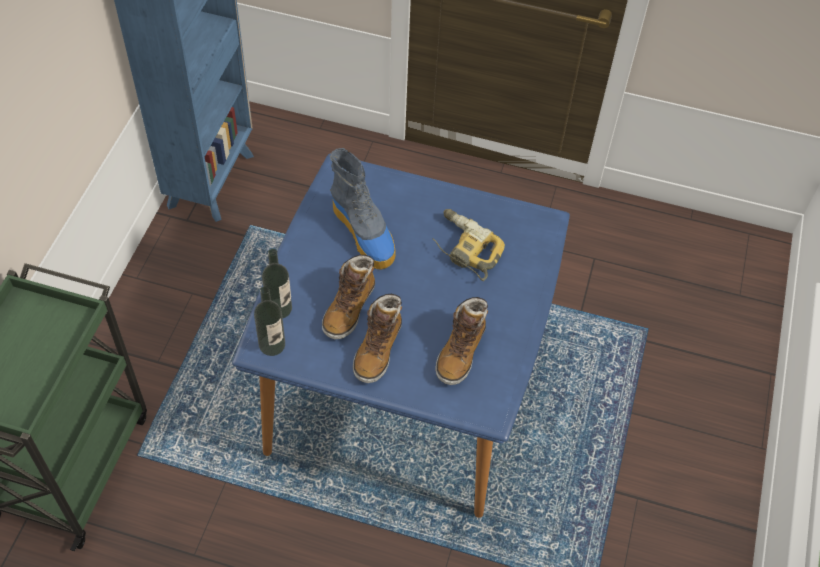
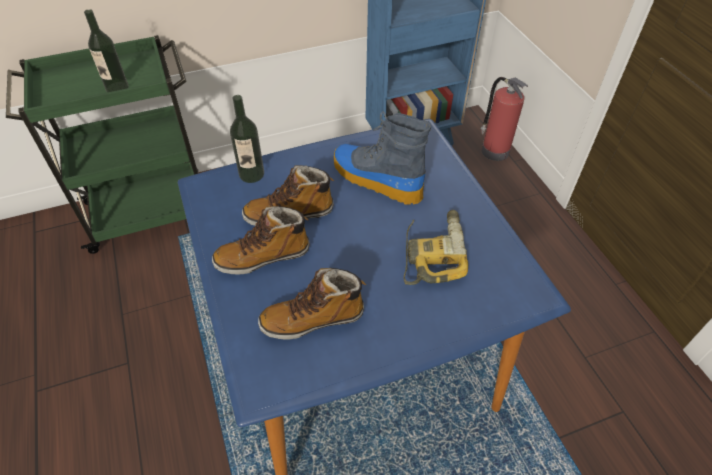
camera: 55 degrees right, 5 degrees down
(272, 345) = (212, 190): bottle -> bottle (117, 88)
(292, 131) = (494, 150): none -> fire extinguisher
(364, 234) = (375, 180): boot -> boot turned 105 degrees clockwise

